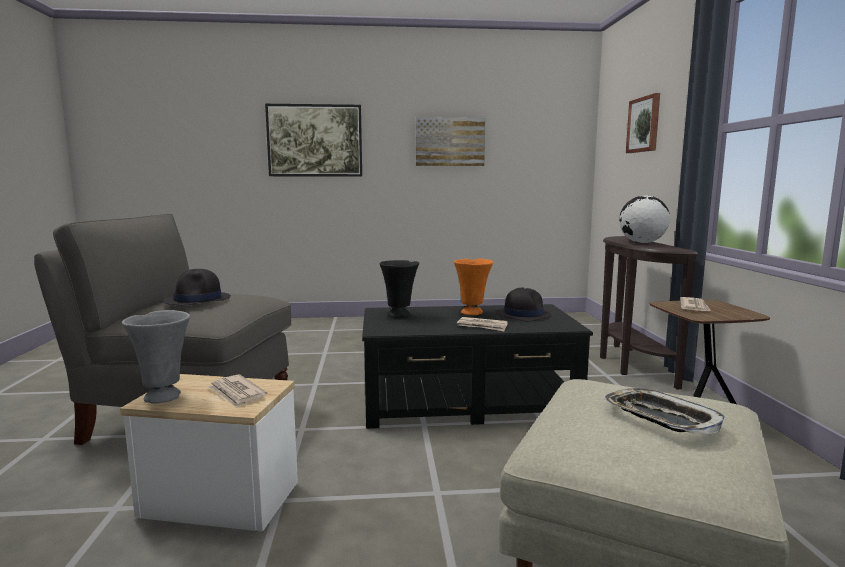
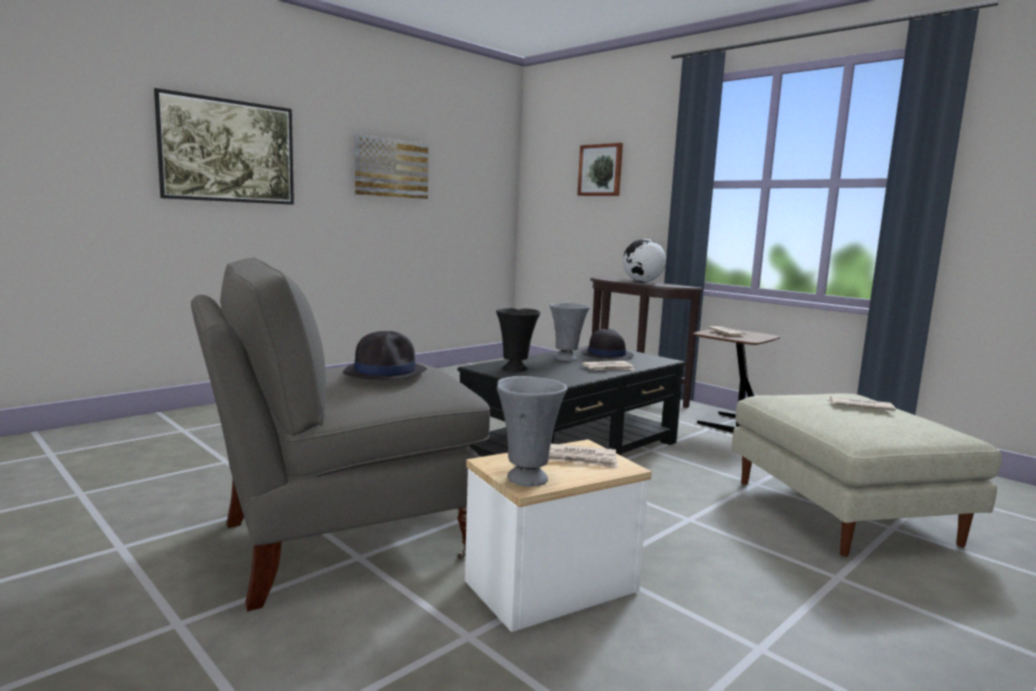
camera: 40 degrees left, 0 degrees up
(472, 313) = (566, 358): orange vase -> grey vase
(660, 418) = (859, 406): tray -> newspaper

